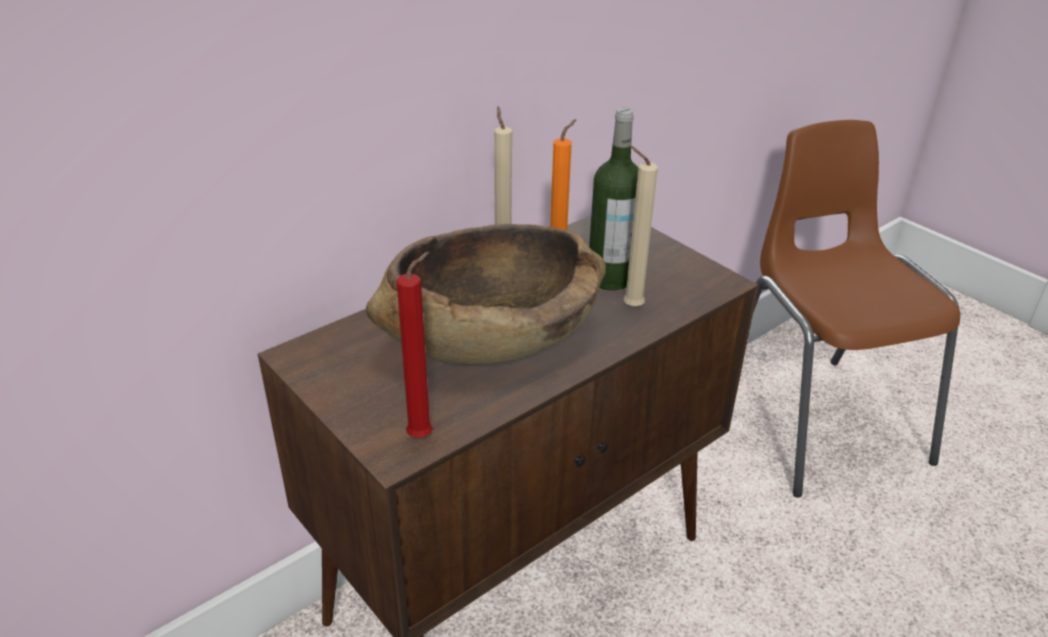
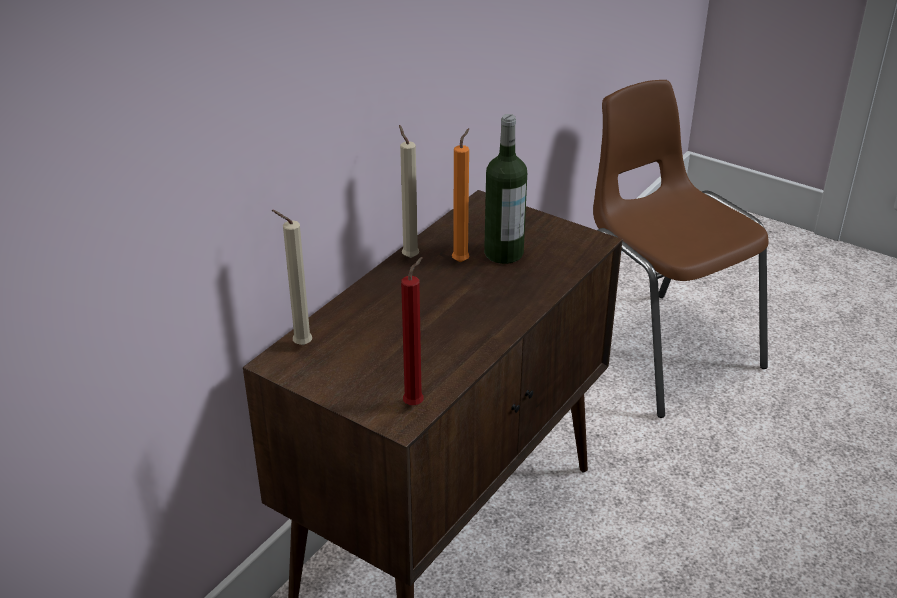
camera: 15 degrees left, 0 degrees up
(491, 335) = (429, 317): brown bowl -> none
(629, 306) = (529, 274): beige candle -> beige candle (299, 345)

